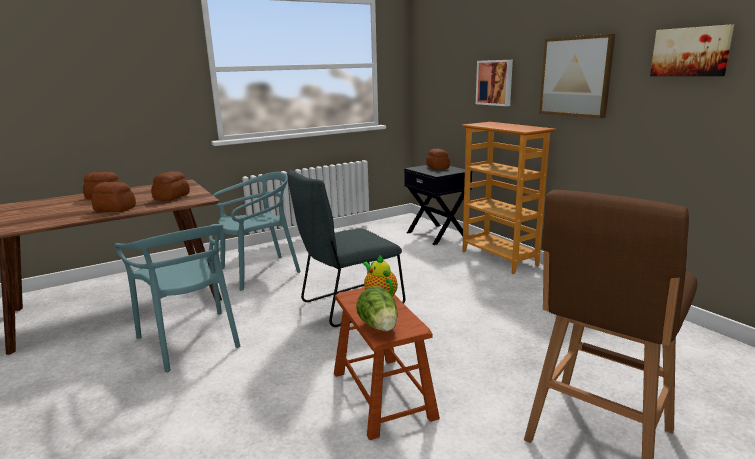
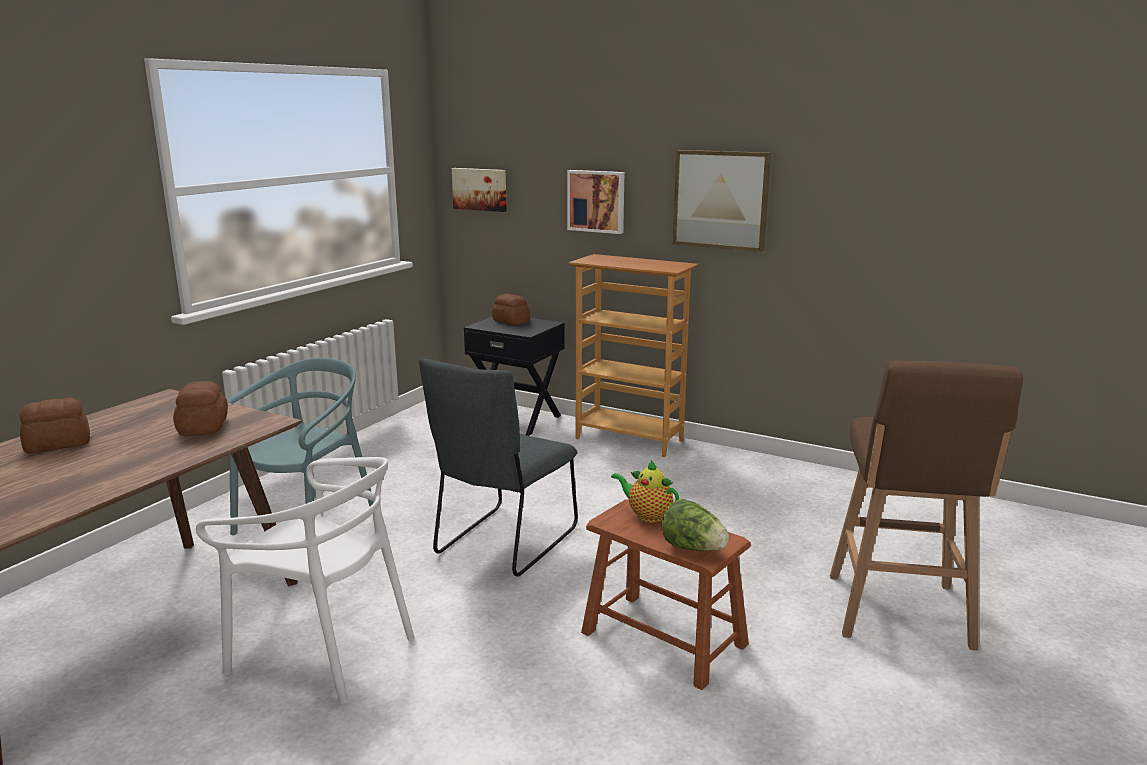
camera: 30 degrees left, 0 degrees up
(115, 209) = (139, 463): bread -> none
(191, 340) = (323, 651): turquoise chair -> white chair
(691, 52) = (861, 180): picture -> picture (480, 189)

